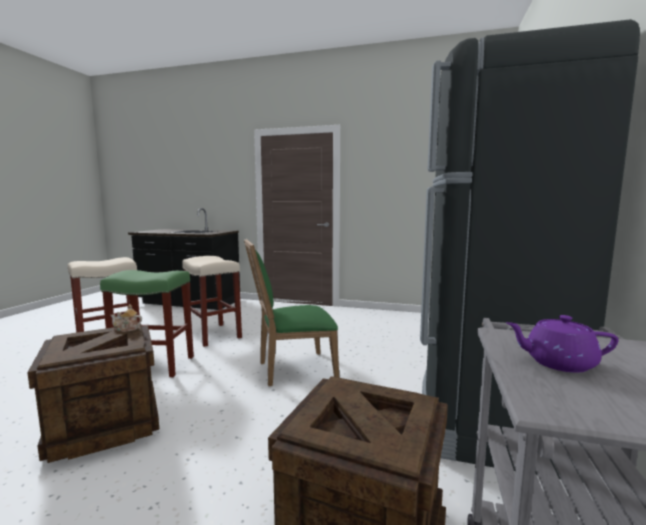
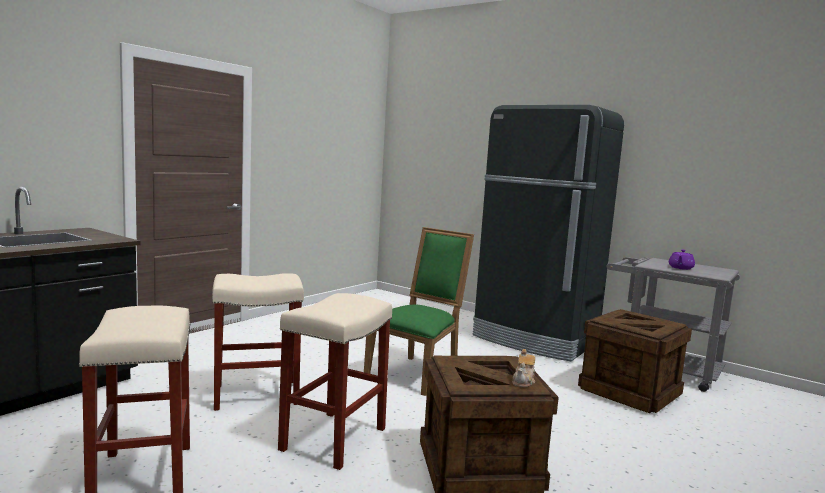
camera: 70 degrees left, 0 degrees up
(126, 329) = (453, 360): teapot -> teapot (523, 382)
(155, 365) = (334, 438): green stool -> beige stool
(292, 369) = (417, 372): green chair -> green chair turned 150 degrees counterclockwise

